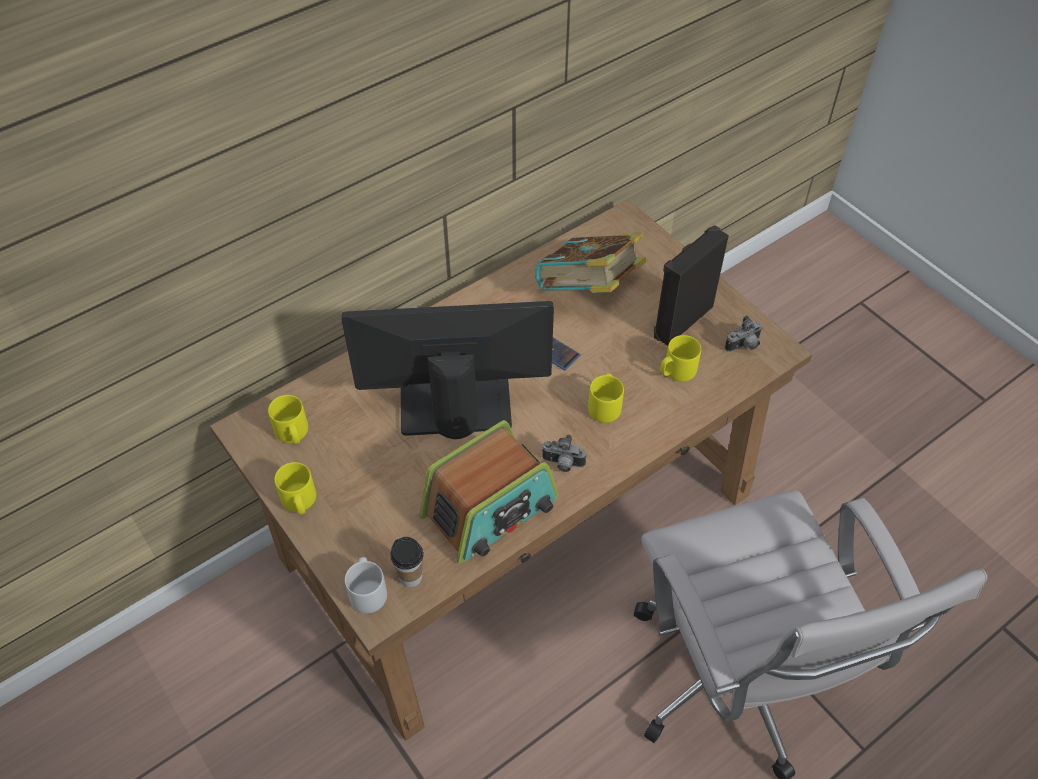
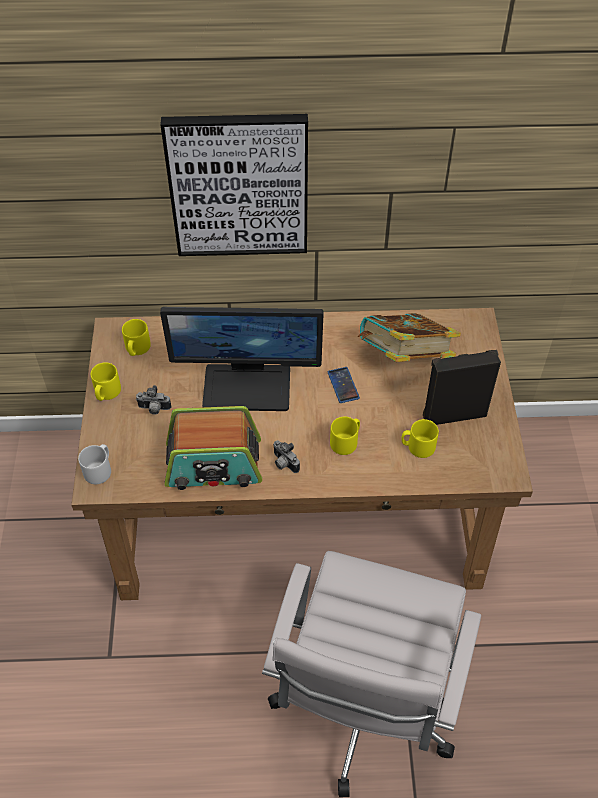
camera: 35 degrees right, 0 degrees up
(354, 169) = (238, 185): none -> picture
(411, 577) = (131, 477): cup -> none
(454, 406) = (247, 386): monitor -> monitor turned 150 degrees clockwise
(744, 346) = (484, 457): camera -> camera (154, 409)

